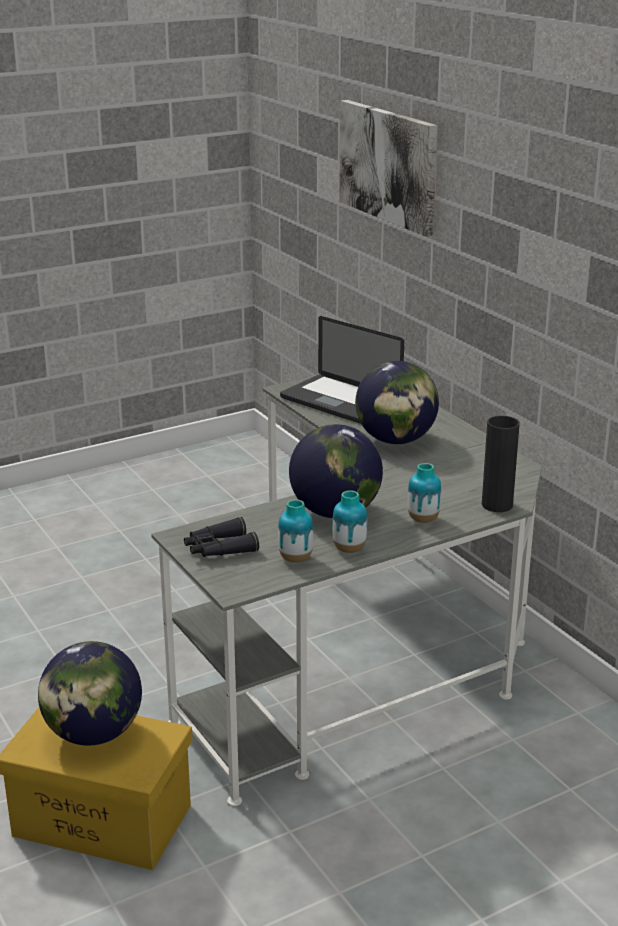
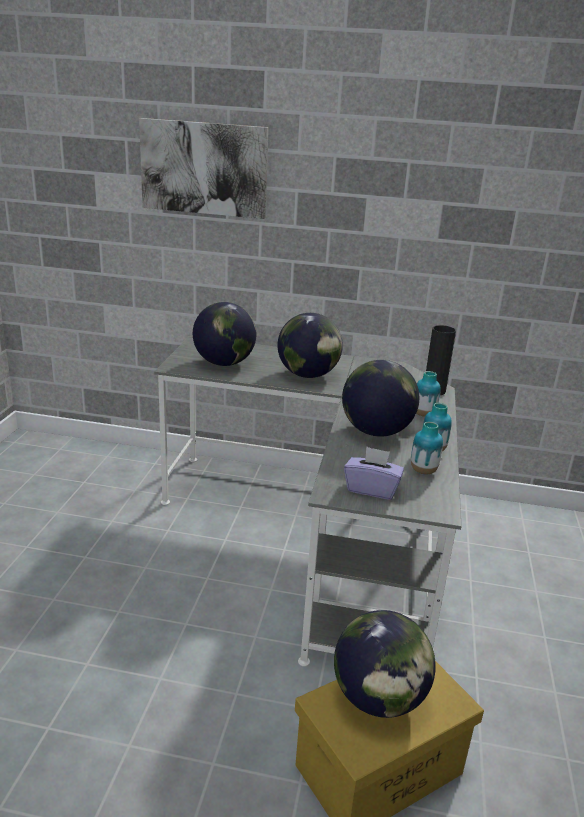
camera: 50 degrees left, 0 degrees up
(219, 549) = (372, 489): black binoculars -> purple tissue box
(340, 401) = (224, 363): laptop -> globe

